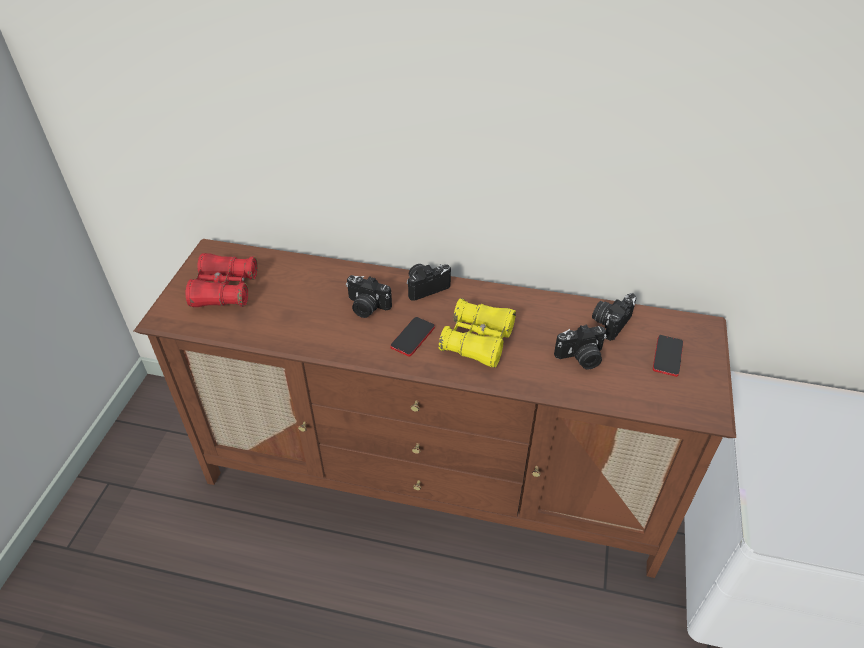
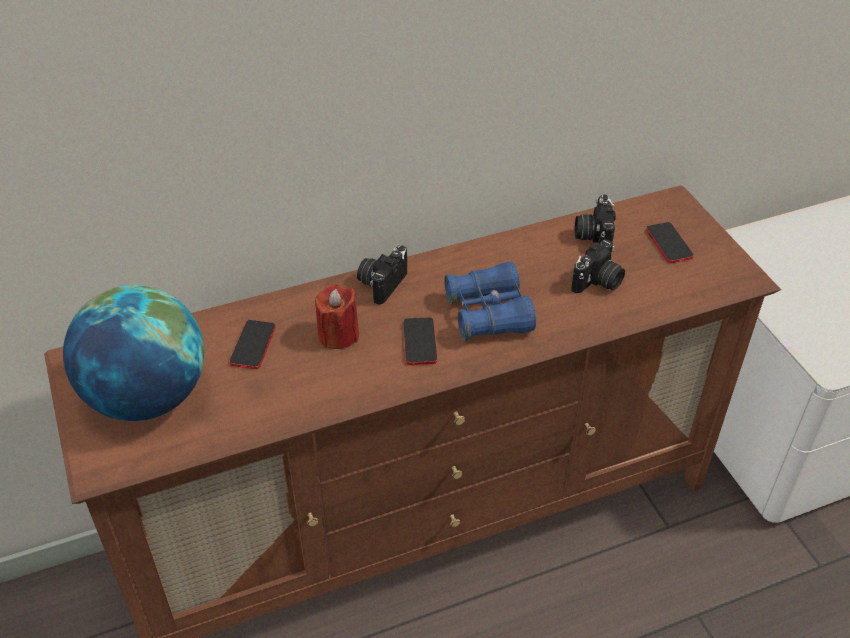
camera: 35 degrees left, 0 degrees up
(225, 290) = (147, 397): red binoculars -> globe
(310, 289) = (253, 345): none -> phone
(366, 307) = (338, 335): camera -> red candle
(477, 341) = (488, 314): yellow binoculars -> blue binoculars

